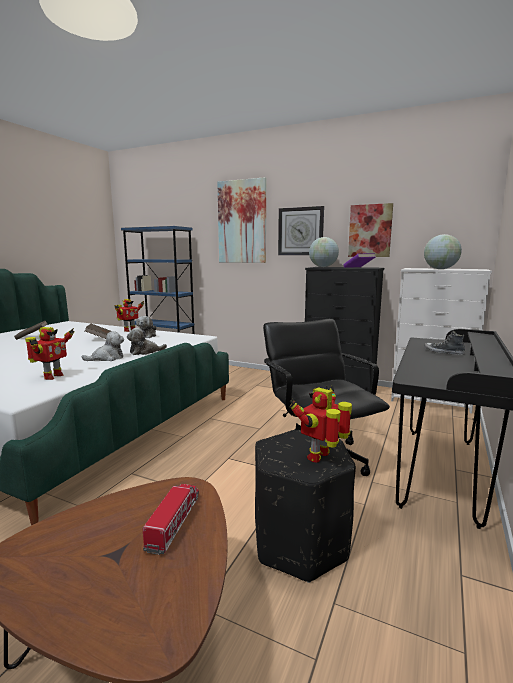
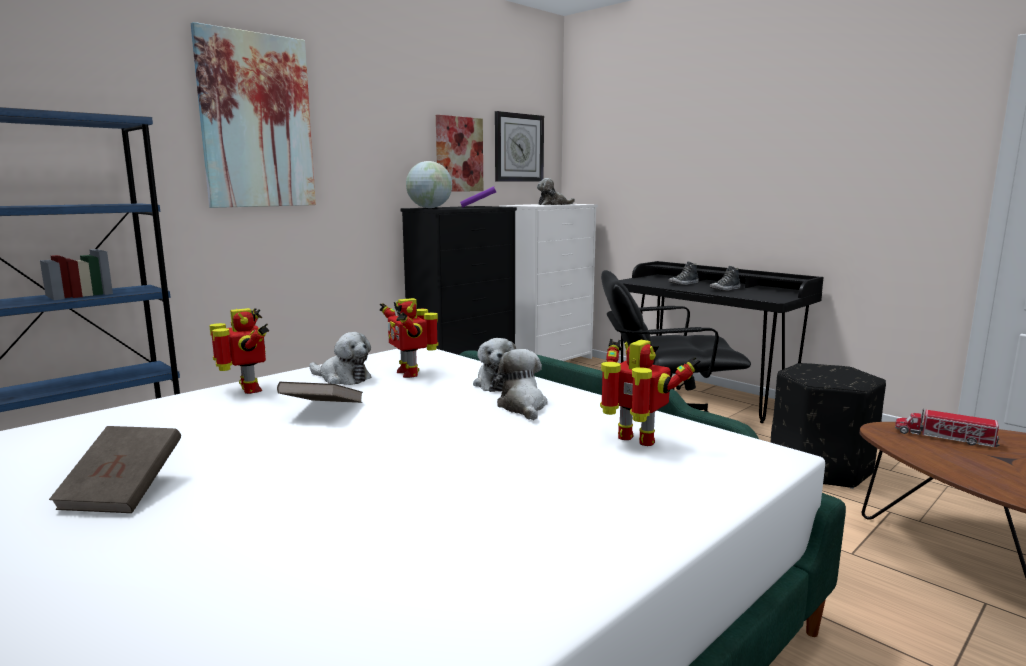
camera: 70 degrees left, 0 degrees up
(300, 231) = (369, 149): wall clock -> wall clock (518, 148)
(321, 456) = (842, 370): toy robot -> toy robot (410, 373)
(438, 364) = (725, 289): none -> shoe
(440, 269) = (553, 204): globe -> plush toy

